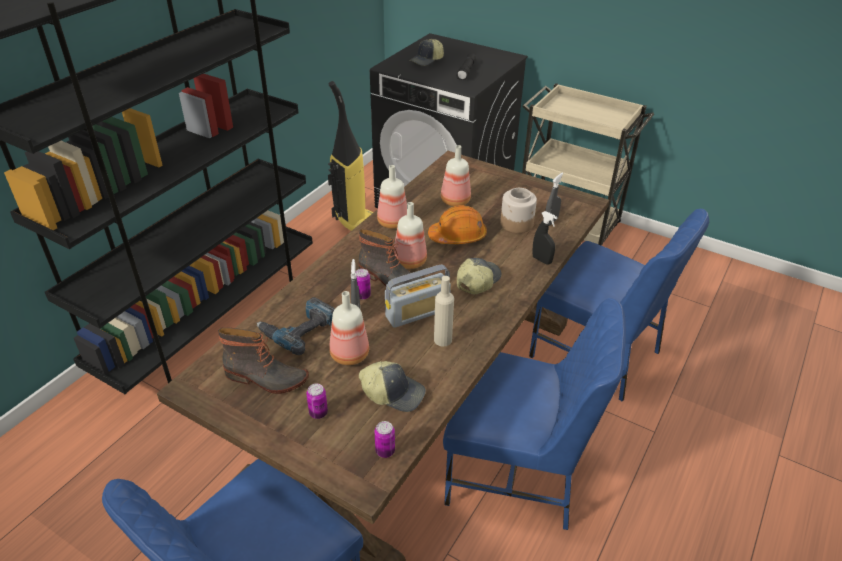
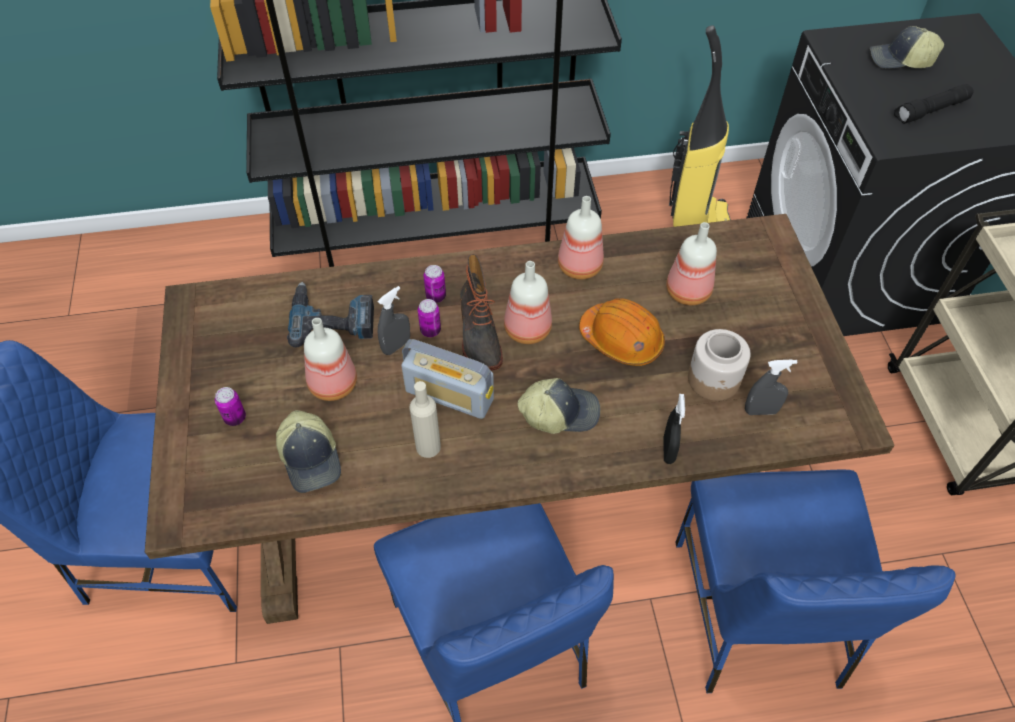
camera: 50 degrees right, 15 degrees up
(266, 379) = (244, 346): boot -> none
(385, 451) = (229, 506): can -> can (436, 296)

